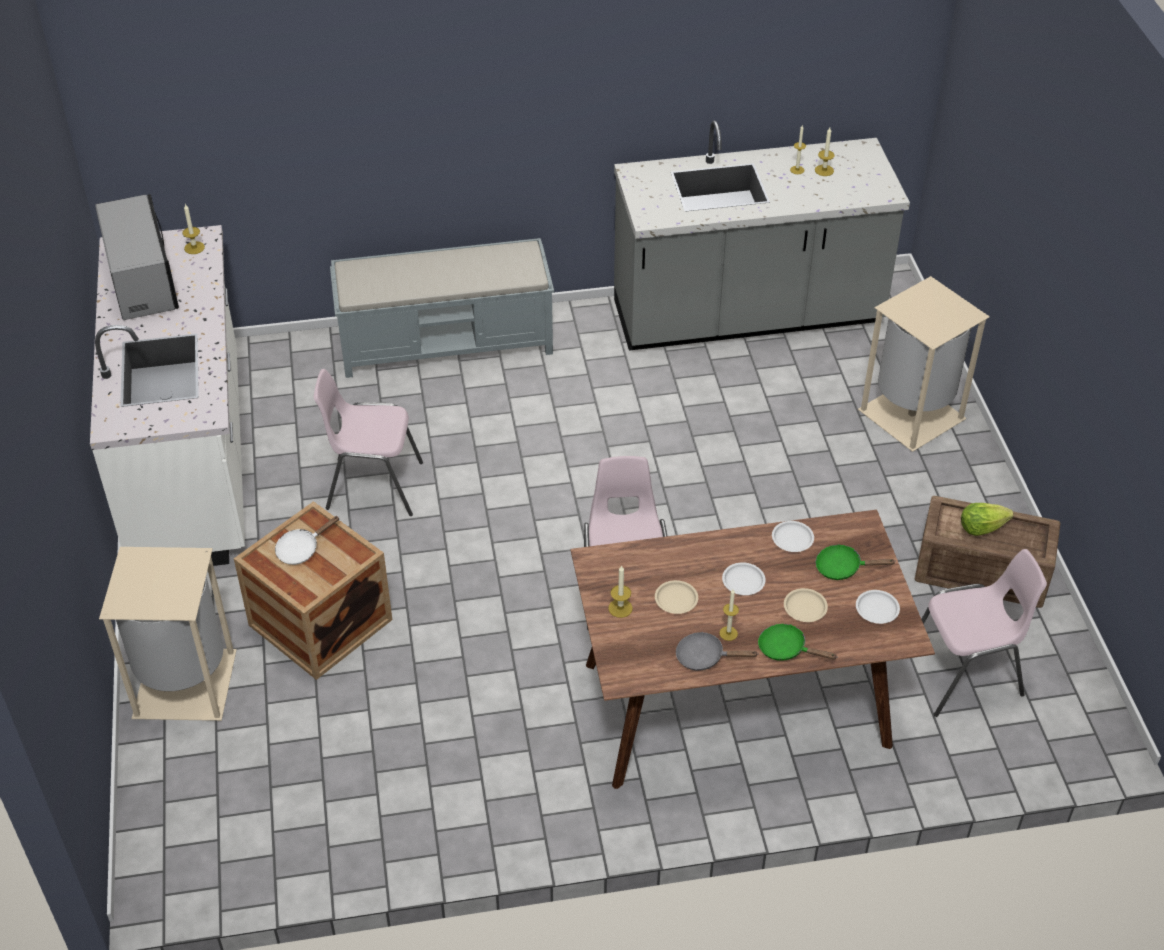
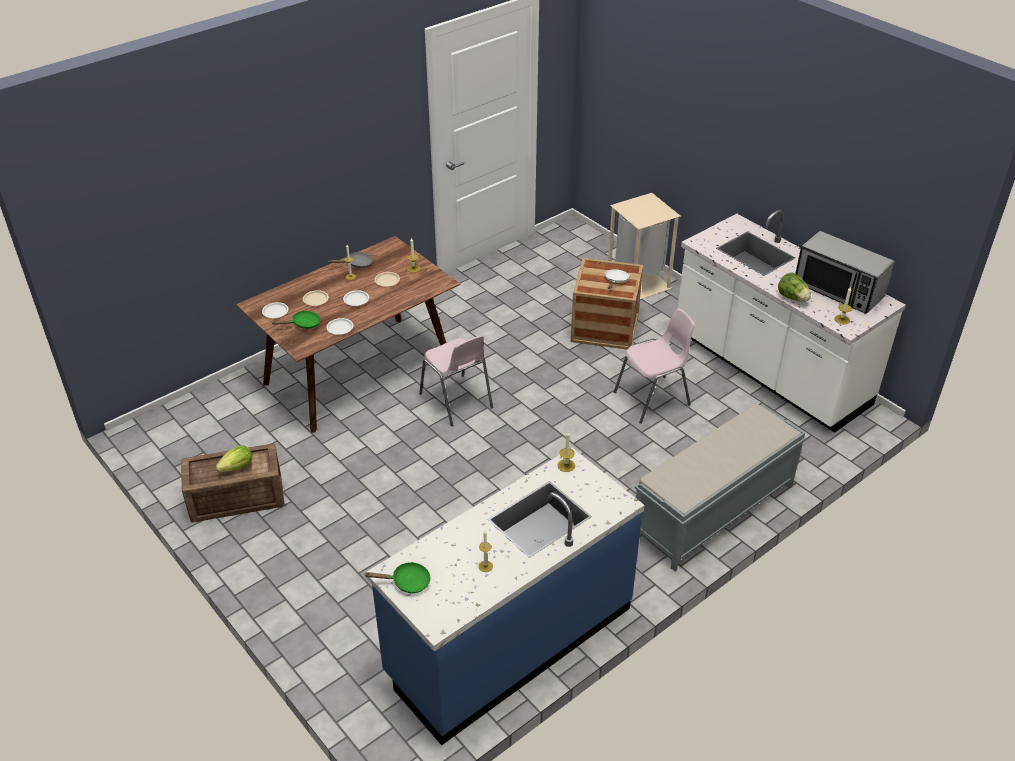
camera: 150 degrees right, 5 degrees down
(207, 292) = (792, 298): none -> lettuce
(747, 317) = (508, 641): grey counter -> blue counter
(786, 649) = (316, 280): green frying pan -> green frying pan (407, 582)
(824, 170) = (461, 576): candle -> candle (566, 465)
(911, 413) = (327, 604): beige trash can -> none
(965, 675) = (231, 433): pink chair -> none

